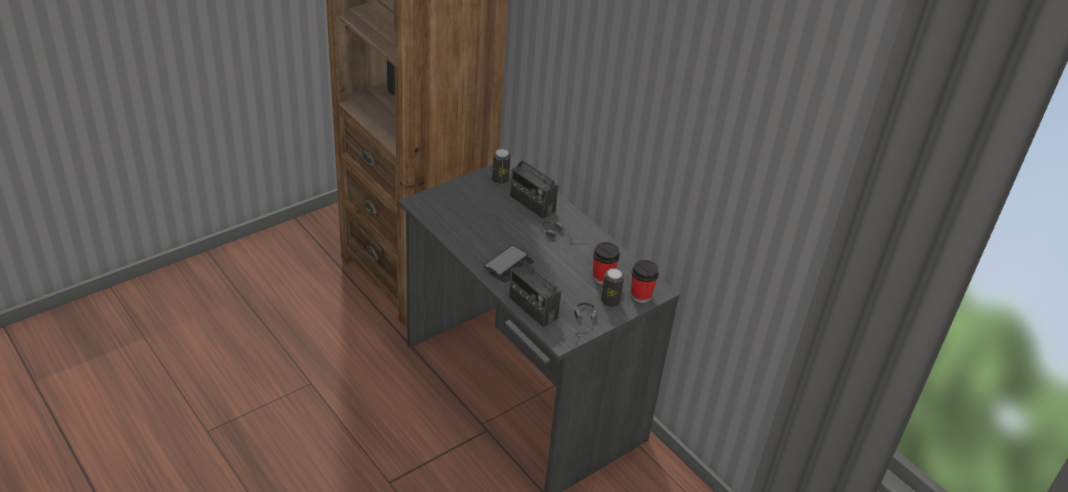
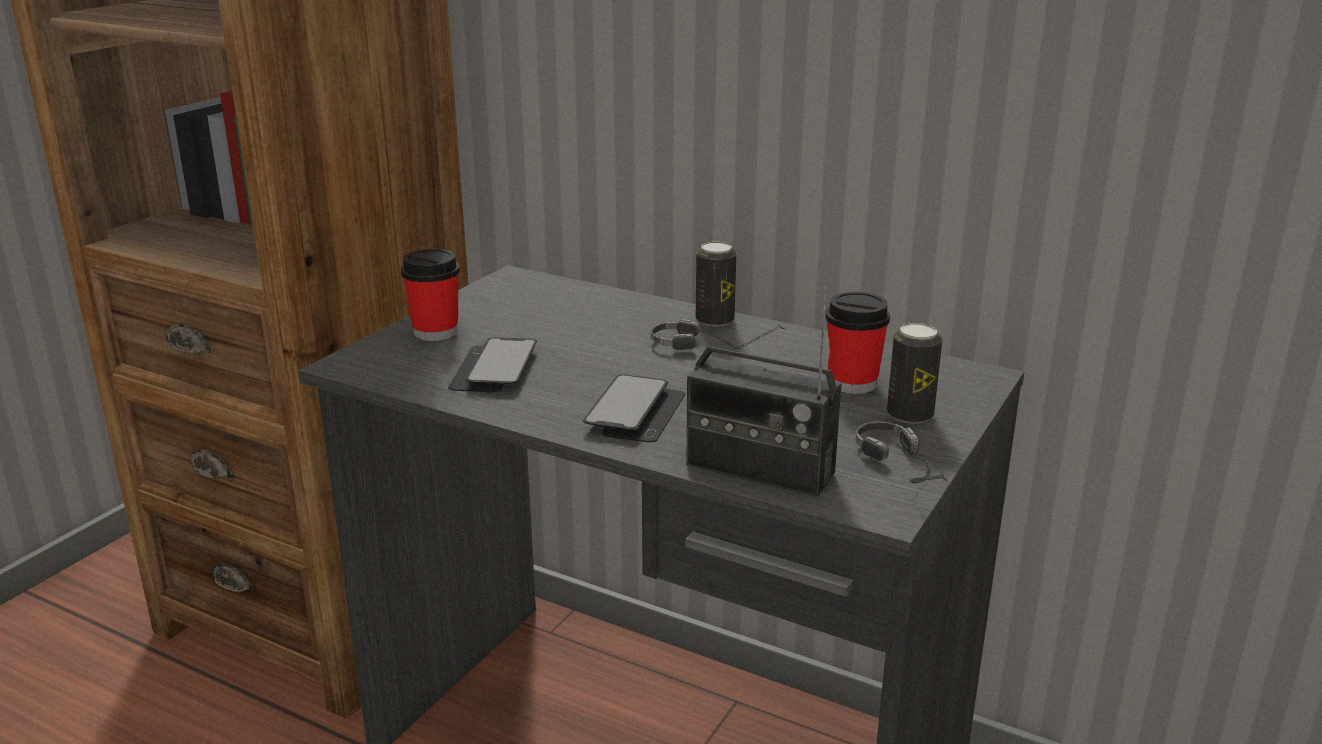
camera: 20 degrees left, 15 degrees down
(470, 223) = (494, 368): none -> phone
(500, 180) = (507, 298): can -> can (715, 320)
(532, 204) = (601, 315): radio -> none
(641, 295) = (957, 391): cup -> cup (435, 332)

